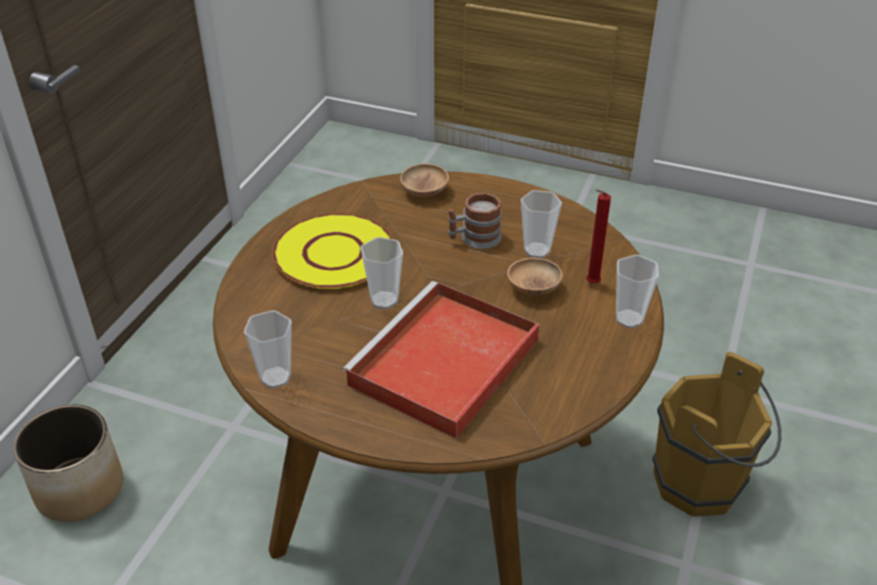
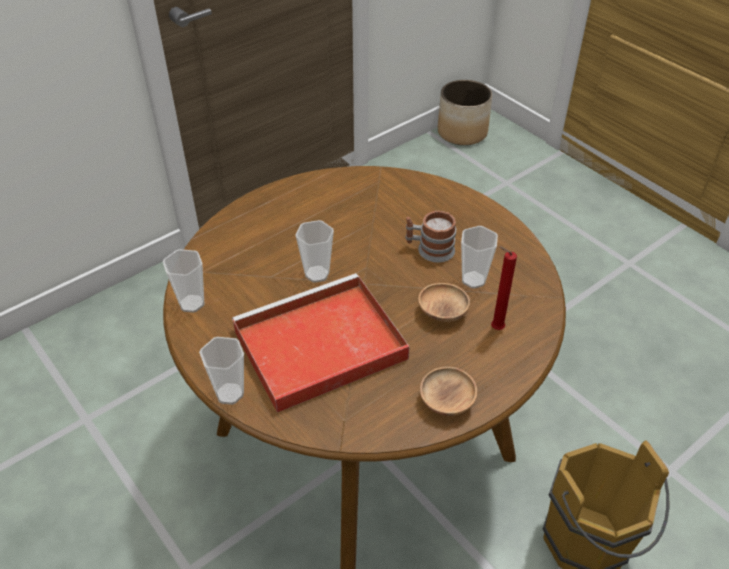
camera: 30 degrees right, 5 degrees up
(81, 489) = (132, 325): planter -> planter (462, 132)
(334, 253) = (312, 220): yellow plate -> none
(424, 191) = (423, 193): brown bowl -> brown bowl (447, 401)
(629, 319) = (502, 374): cup -> cup (230, 394)

